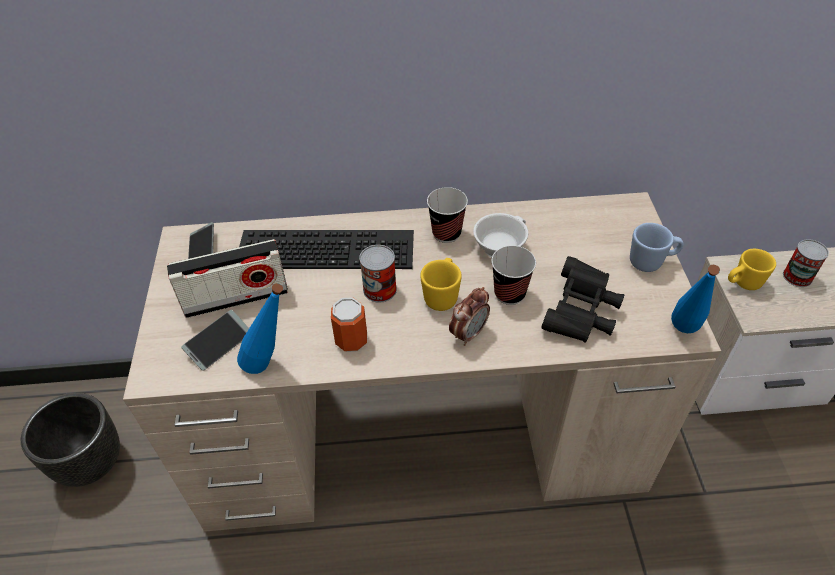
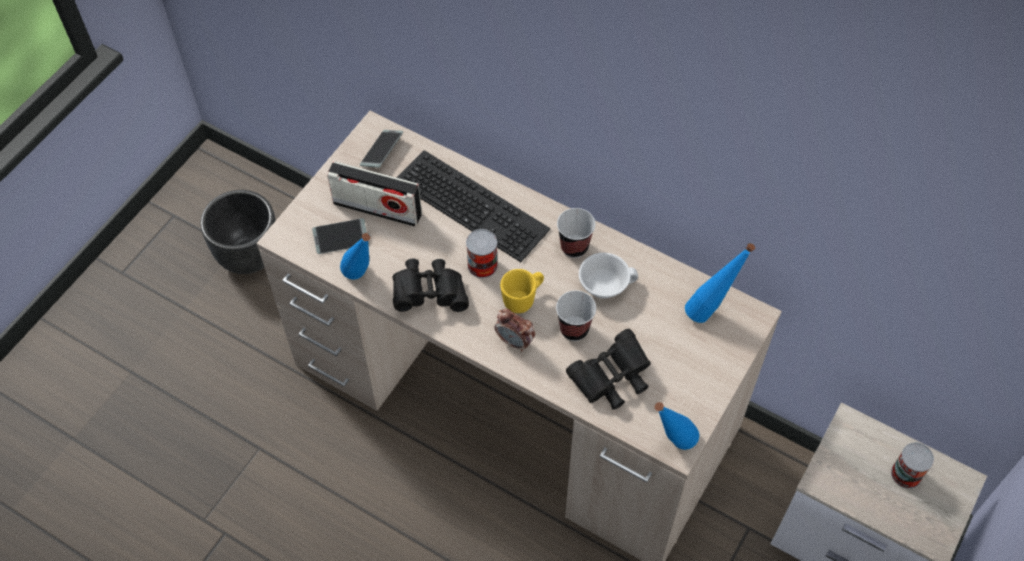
camera: 35 degrees right, 10 degrees up
(351, 340) = (430, 293): can -> black binoculars
(468, 334) = (515, 341): alarm clock -> alarm clock turned 45 degrees clockwise
(599, 219) = (711, 310): none -> blue bottle
(651, 262) = (712, 374): blue mug -> none
(742, 283) = (846, 447): yellow mug -> none

